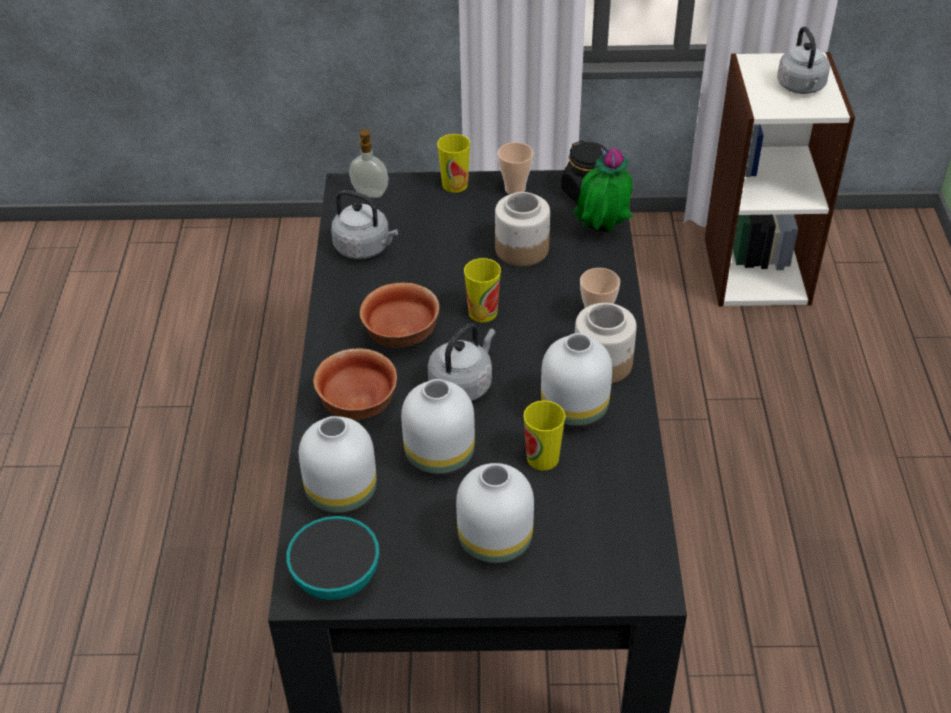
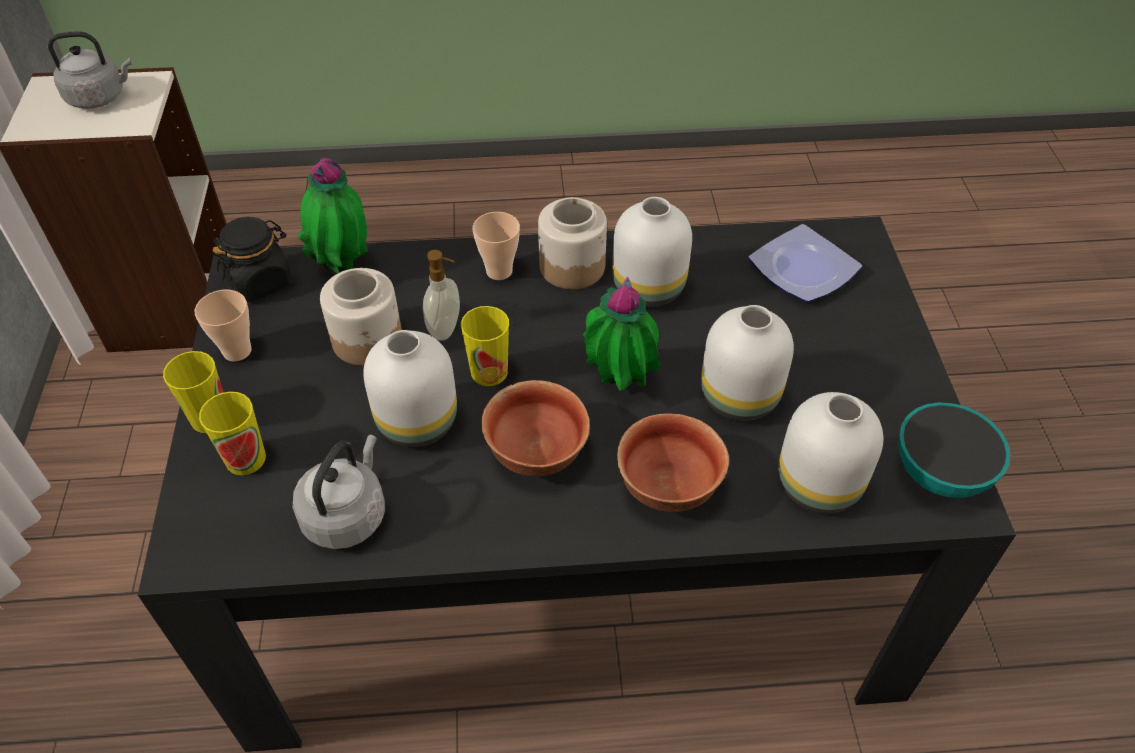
camera: 95 degrees left, 5 degrees up
(369, 194) = (212, 523): soap dispenser -> soap dispenser (446, 329)
(463, 384) = (618, 383): grey kettle -> potted plant
(493, 543) = (845, 345): white vase -> white vase (418, 423)
(542, 458) = (720, 311): cup -> cup (245, 459)
(598, 531) = (805, 269): none -> plate

